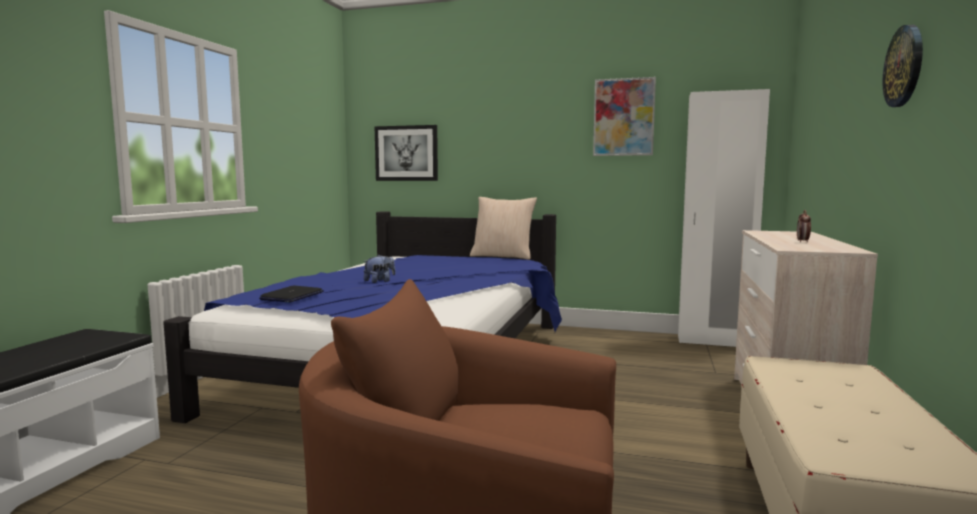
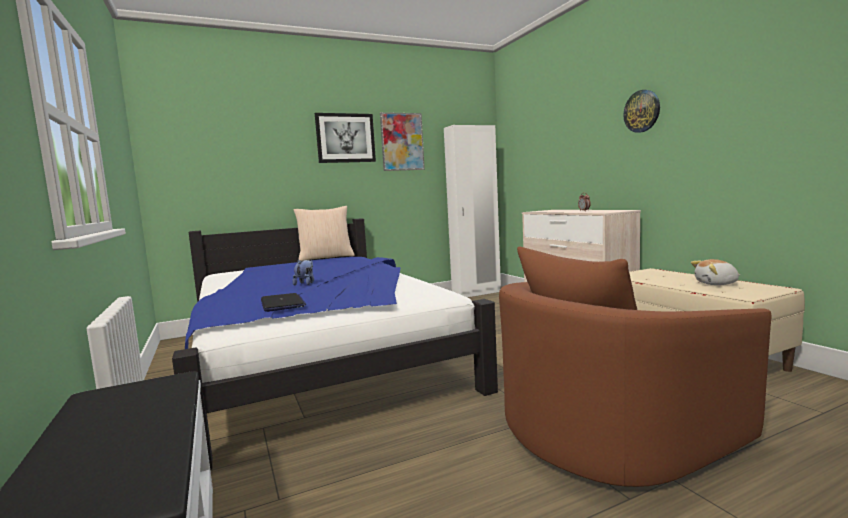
camera: 40 degrees left, 0 degrees up
(406, 153) = (213, 172): picture -> picture (345, 138)
(874, 424) = (716, 284): none -> plush toy

